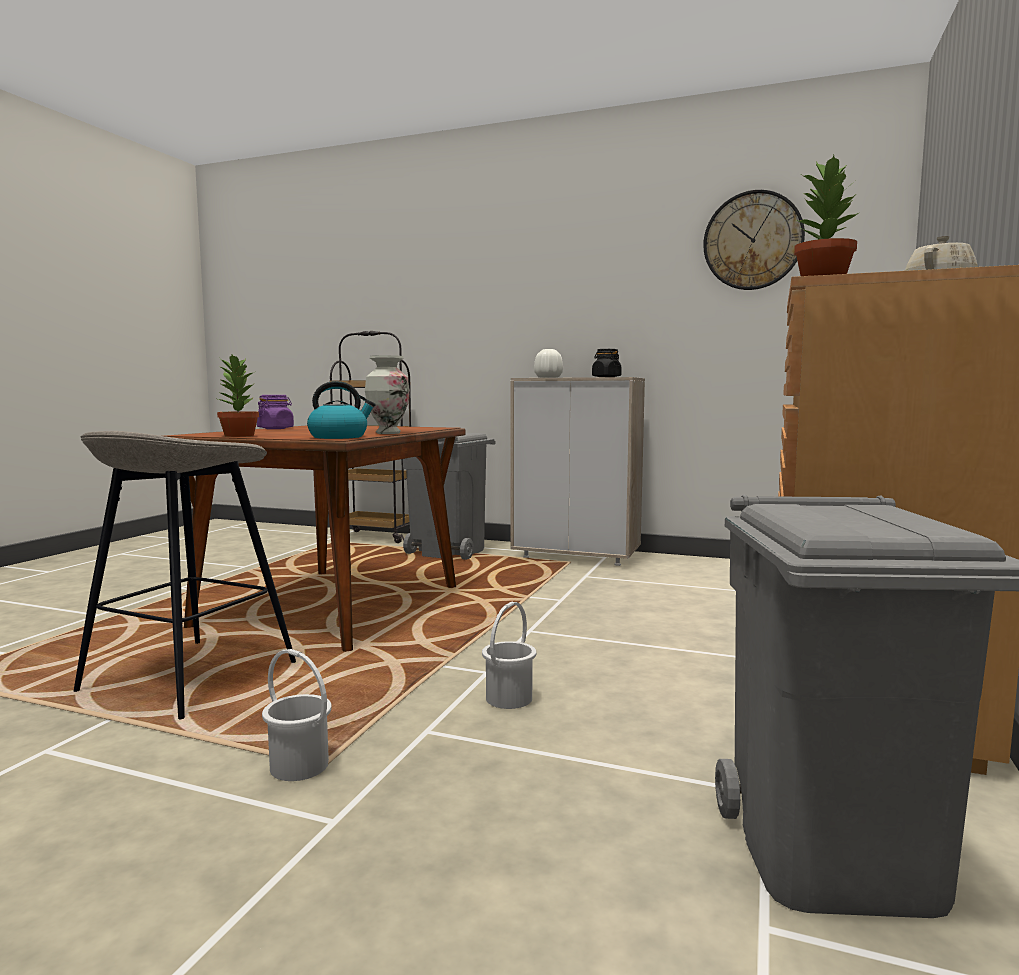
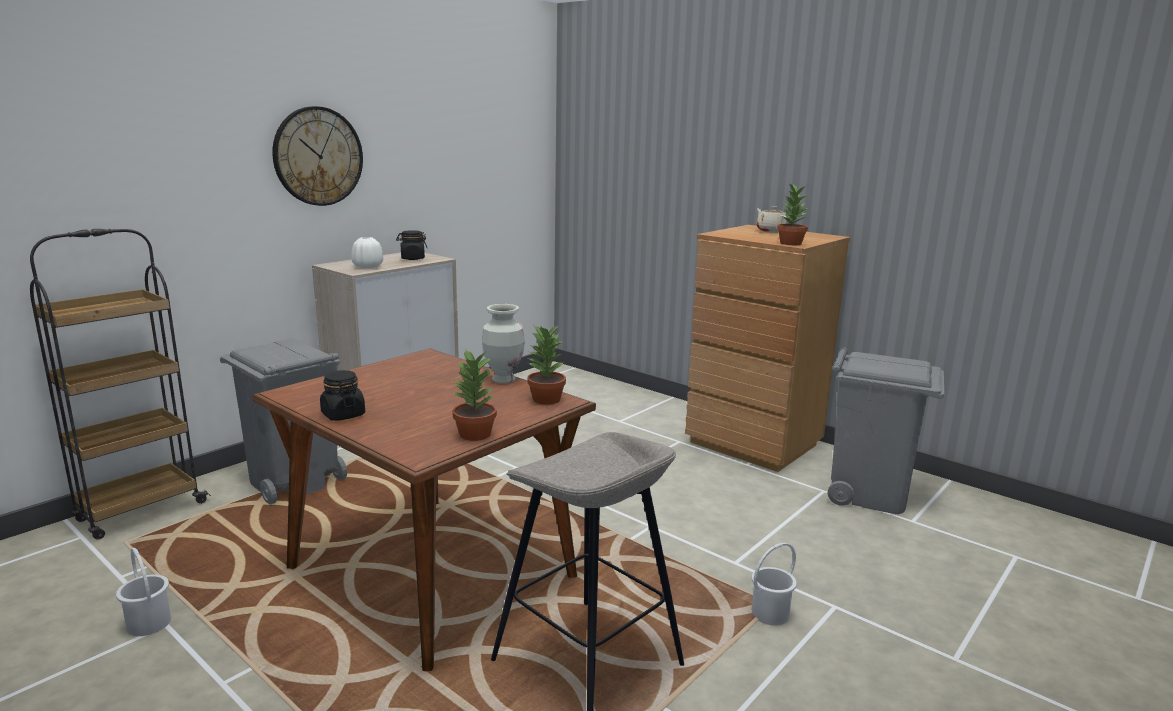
camera: 70 degrees left, 10 degrees up
(275, 428) = (343, 415): purple jar -> black jar
(339, 437) = (545, 399): kettle -> potted plant
(508, 698) = (698, 527): white bucket -> white bucket (148, 624)
(753, 241) = (473, 124): wall clock -> wall clock (318, 156)

